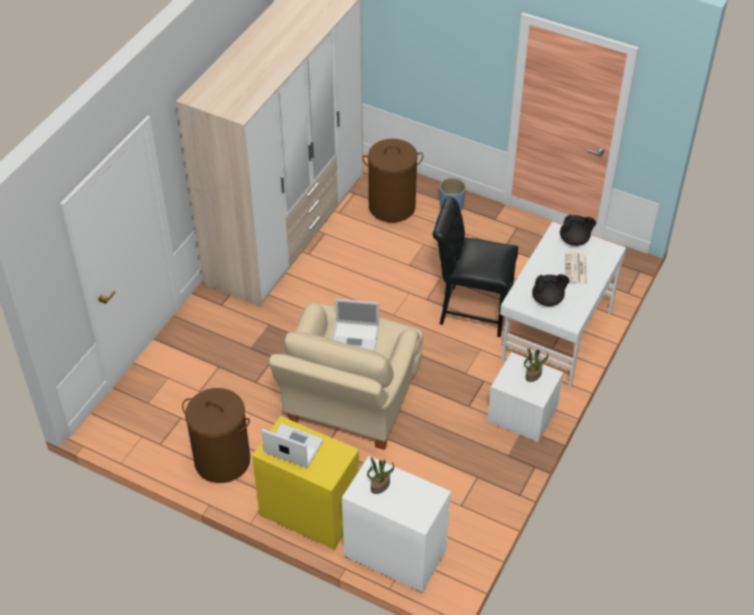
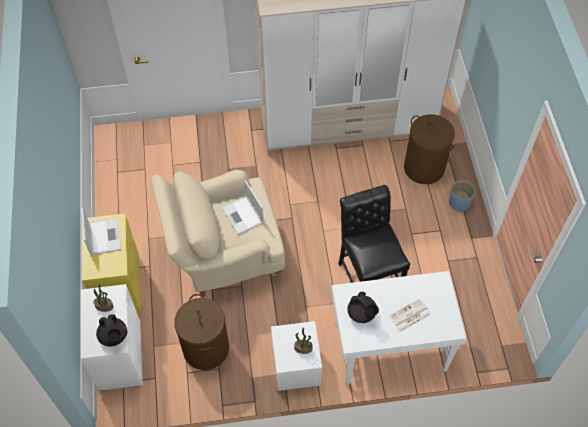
camera: 55 degrees right, 10 degrees up
(222, 460) = (128, 212): brown laundry basket -> brown laundry basket (206, 348)
(575, 240) = (441, 297): black teapot -> black teapot (114, 336)

